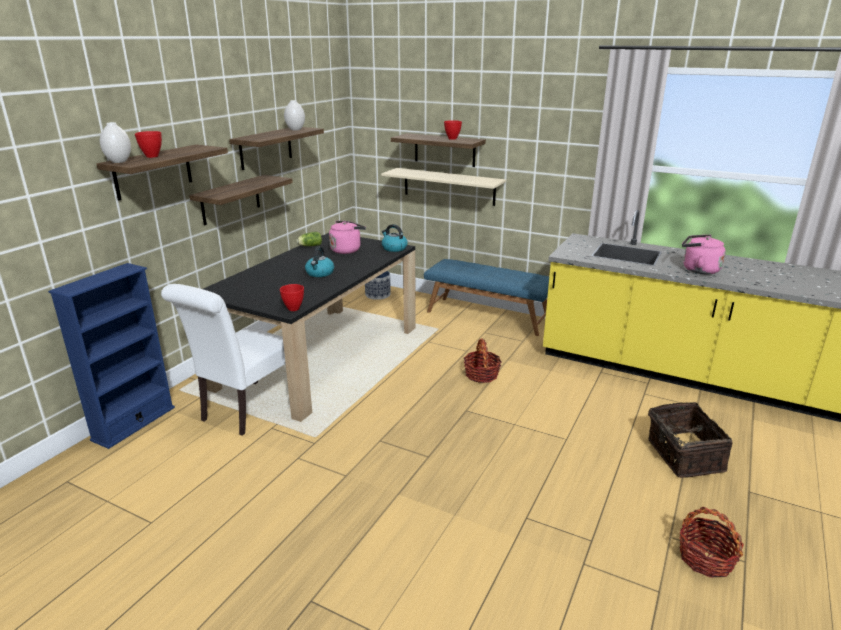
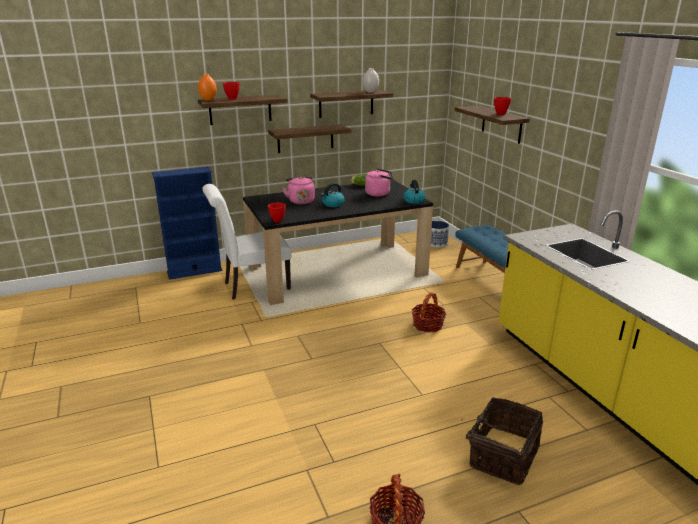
camera: 40 degrees right, 0 degrees up
(118, 162) = (208, 99): white vase -> orange vase
(449, 186) = (500, 158): beige shelf -> none
(698, 270) = (631, 286): pink kettle -> pink kettle (300, 201)

